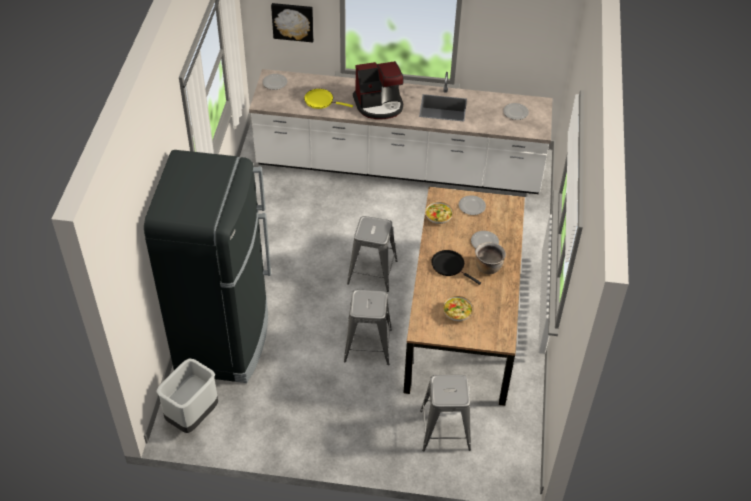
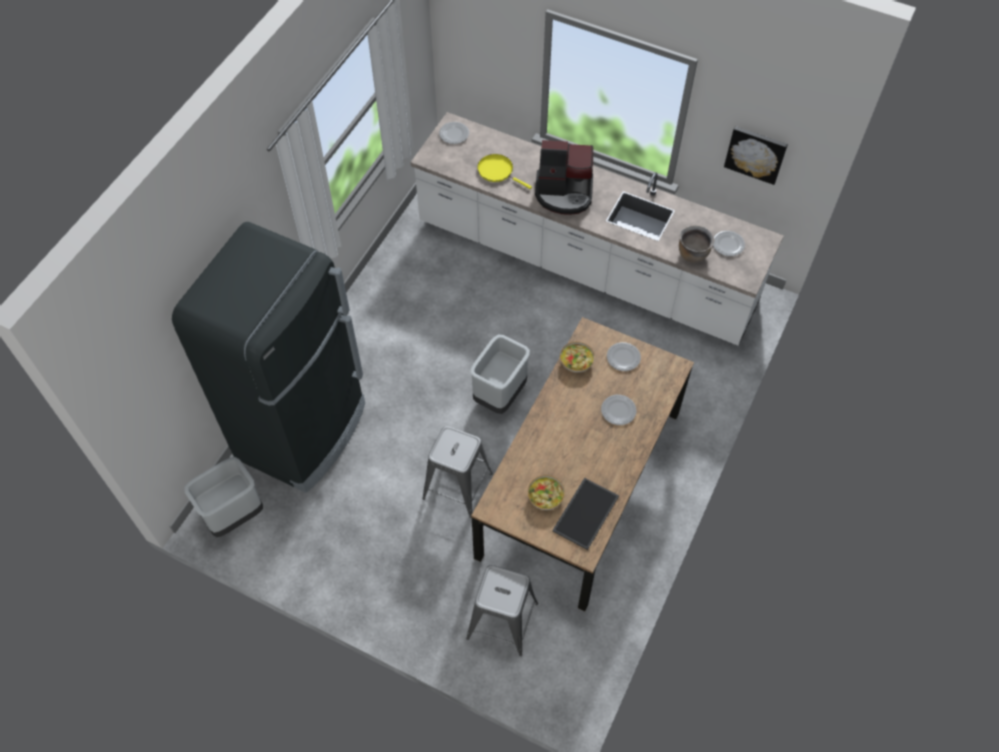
camera: 20 degrees right, 10 degrees up
(293, 21) = (489, 64): picture -> picture (756, 153)
(372, 272) = (499, 394): grey stool -> grey trash can
(450, 266) = (563, 431): black frying pan -> none
(488, 267) = (608, 446): brown cooking pot -> brown cooking pot (692, 254)
(491, 315) = (585, 512): none -> tray

